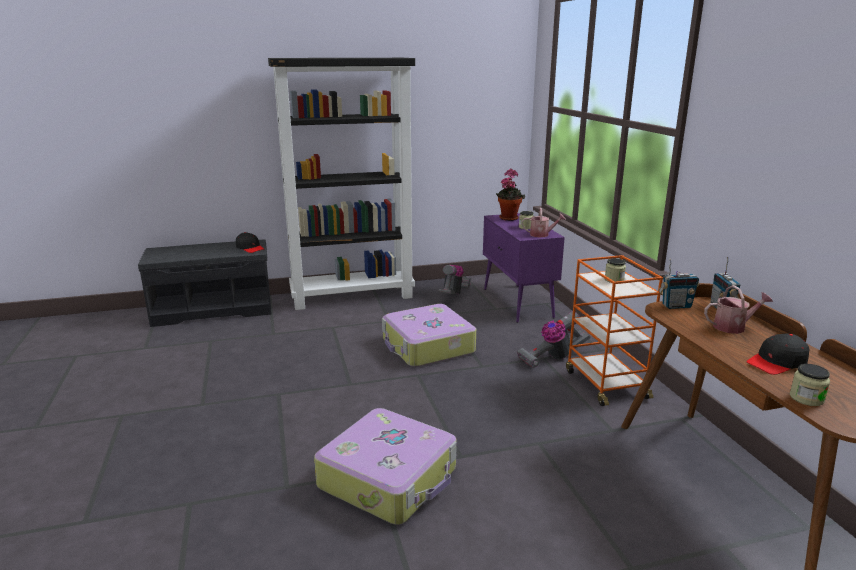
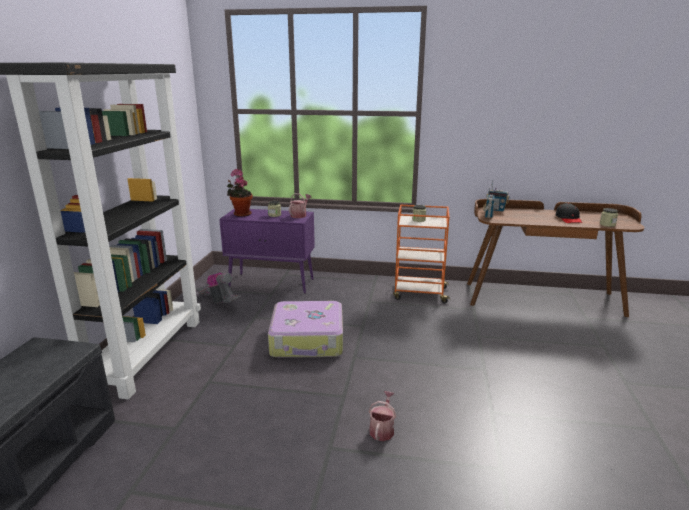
camera: 65 degrees left, 0 degrees up
(250, 248) = (56, 352): black cap -> none
(389, 478) = (503, 407): suitcase -> none
(552, 358) = (372, 298): vacuum cleaner -> none
(733, 327) = (522, 214): watering can -> watering can (382, 429)

